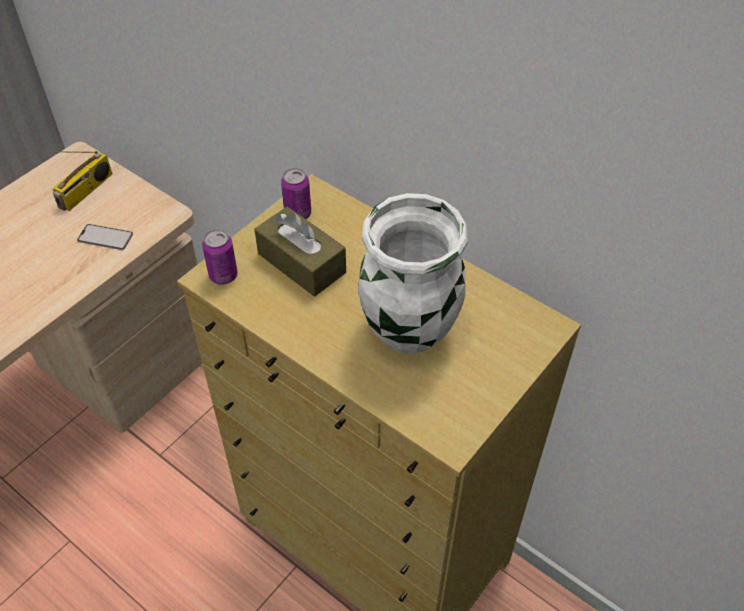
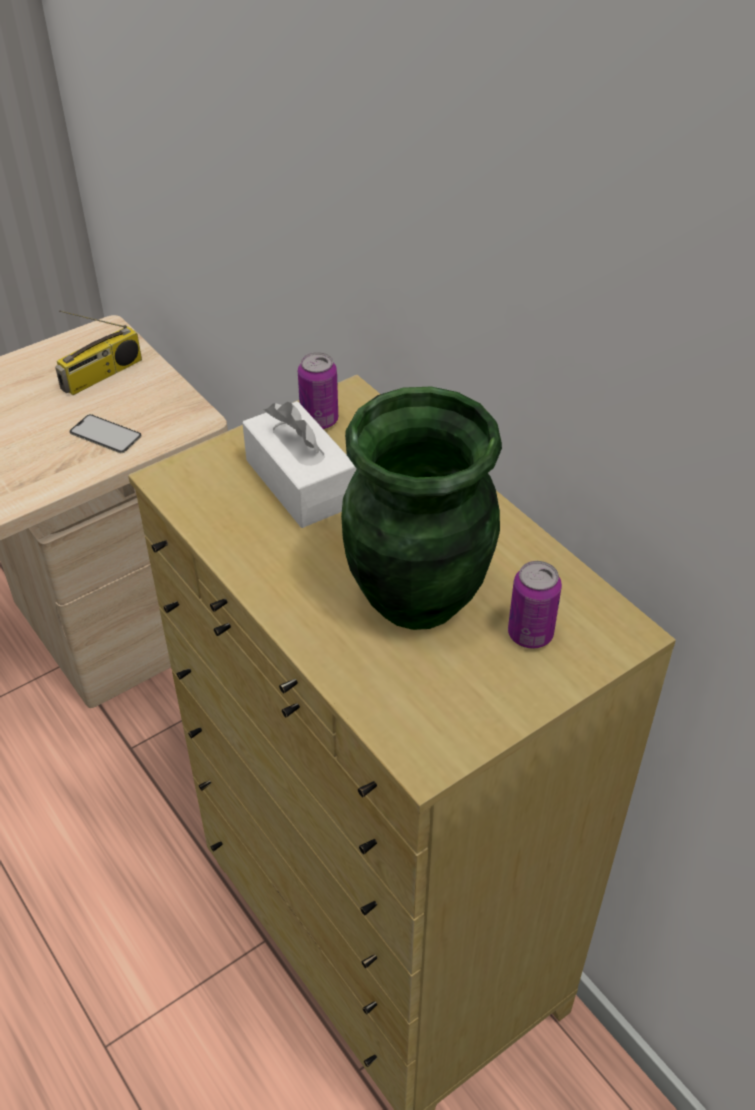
camera: 15 degrees right, 5 degrees down
(223, 275) = (190, 479): can -> can (530, 634)
(301, 263) = (300, 482): brown tissue box -> white tissue box
(408, 332) = (416, 599): white vase -> green vase

